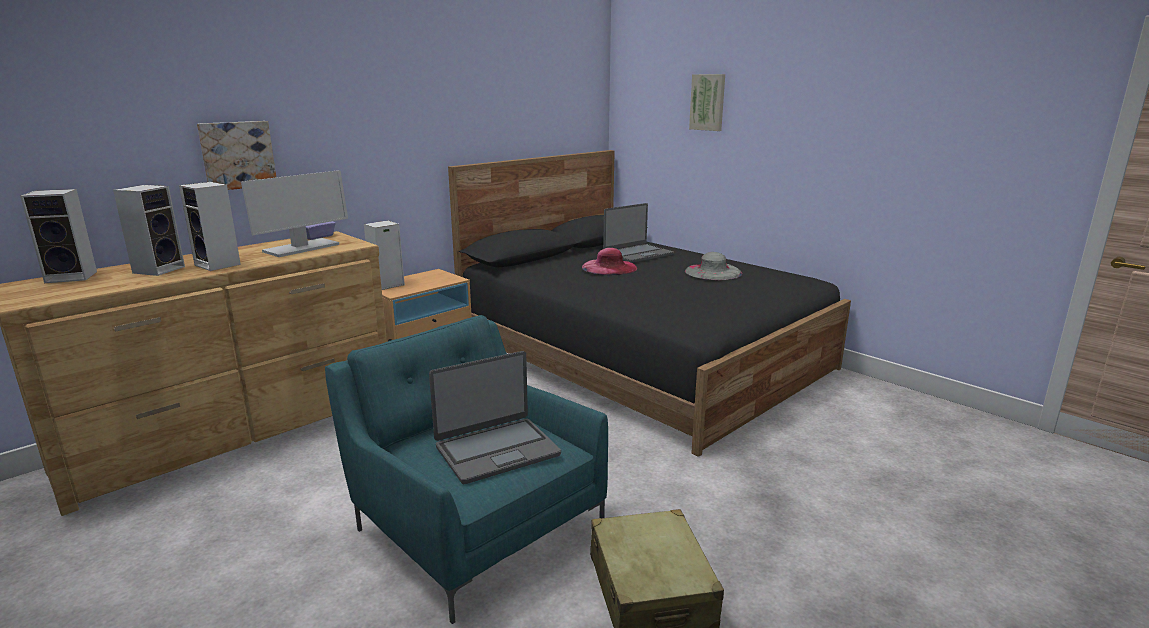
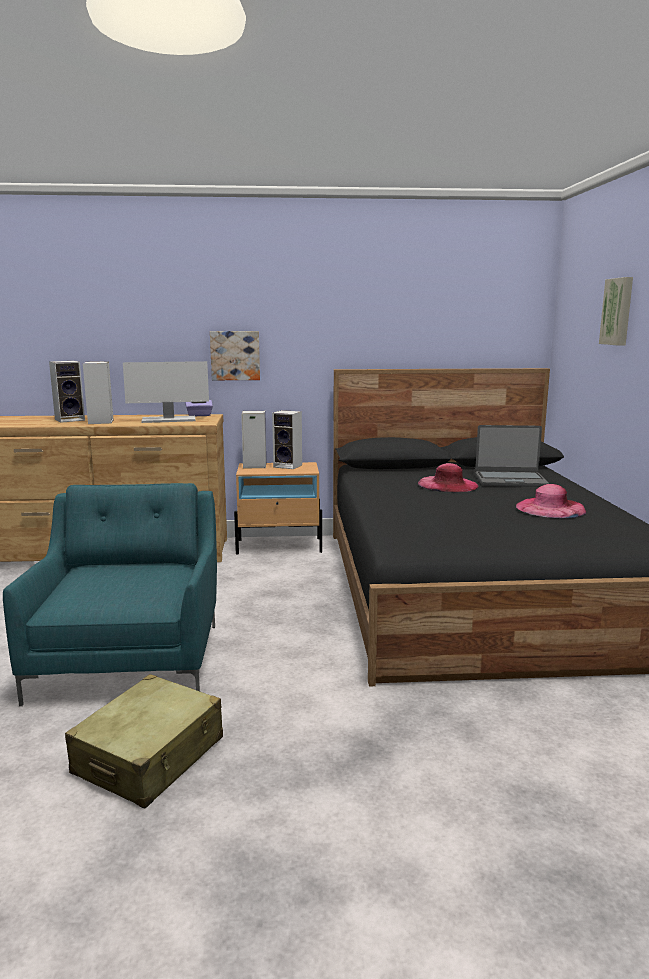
camera: 40 degrees right, 5 degrees down
(73, 277) = (29, 417): speaker -> speaker (289, 466)
(237, 155) = (151, 346): picture -> picture (235, 355)
(496, 450) = (118, 589): laptop -> none
(713, 272) = (550, 508): grey hat -> pink hat

